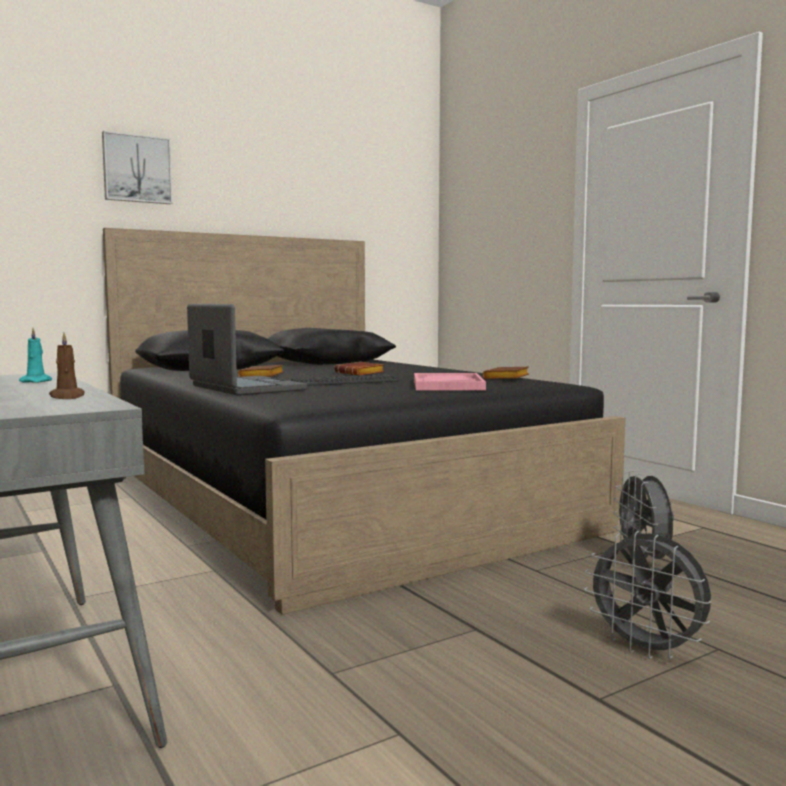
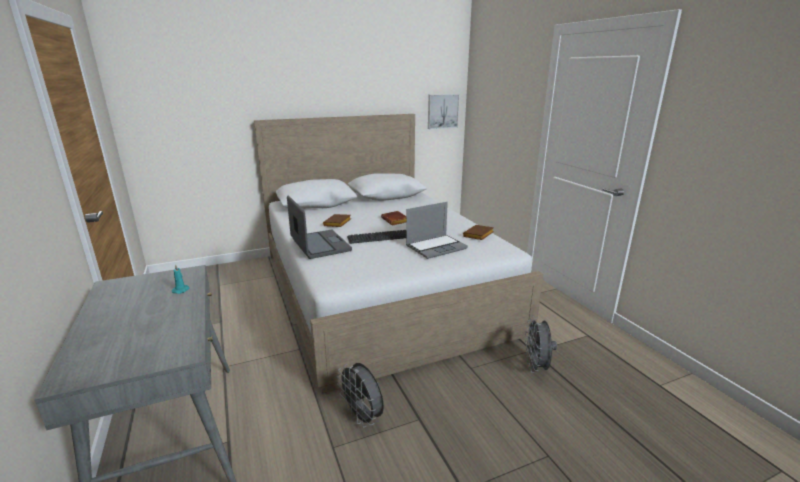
camera: 10 degrees right, 15 degrees up
(67, 397) = (180, 330): brown candle -> none
(137, 169) = (271, 81): picture -> picture (442, 111)
(335, 500) = (381, 288): black bed -> white bed
(447, 385) = (436, 247): pink tray -> laptop
(648, 650) = (507, 451): grey fan -> grey fan (363, 417)

